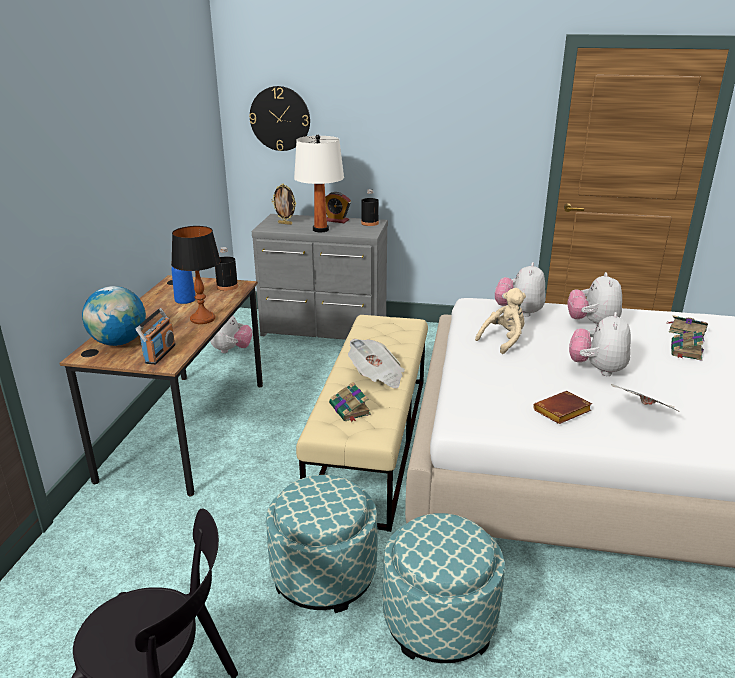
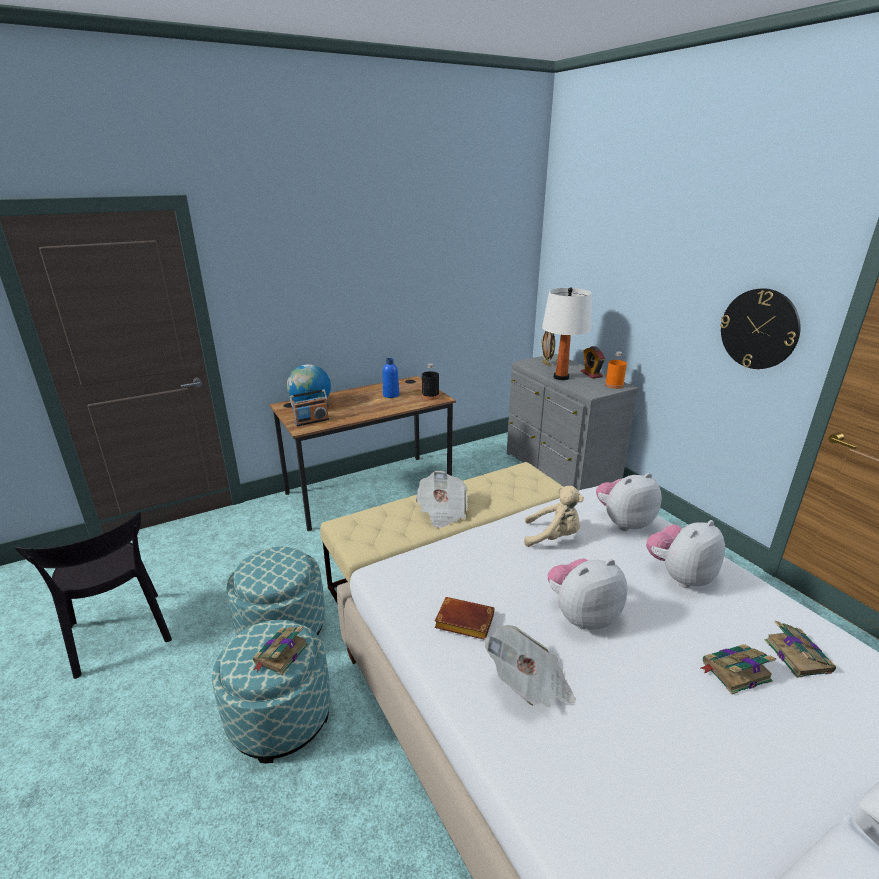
camera: 50 degrees right, 0 degrees up
(202, 319) = (373, 411): table lamp -> none
(231, 350) = (472, 454): plush toy -> none
(280, 118) = (576, 269): wall clock -> wall clock (759, 329)
(350, 410) = (381, 522): book -> book (280, 655)
(369, 223) = (614, 385): black bottle -> orange bottle

